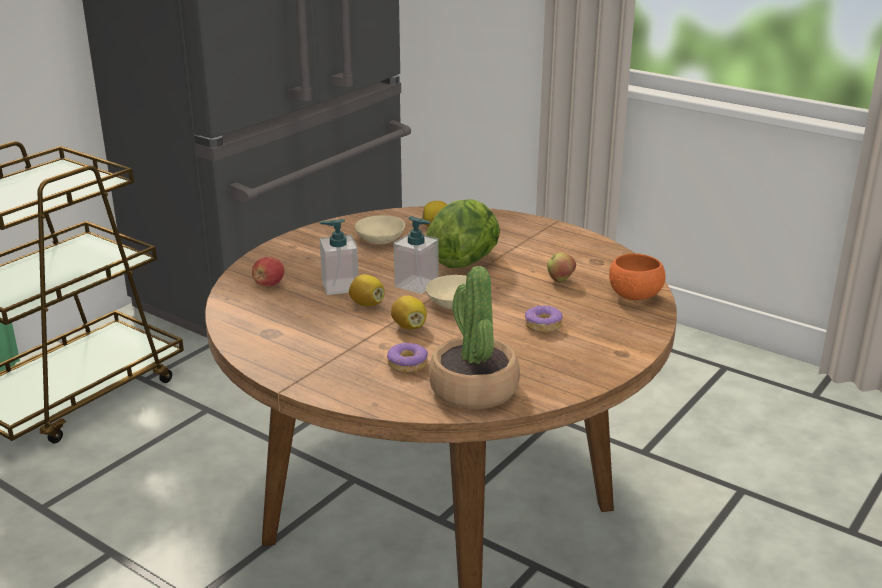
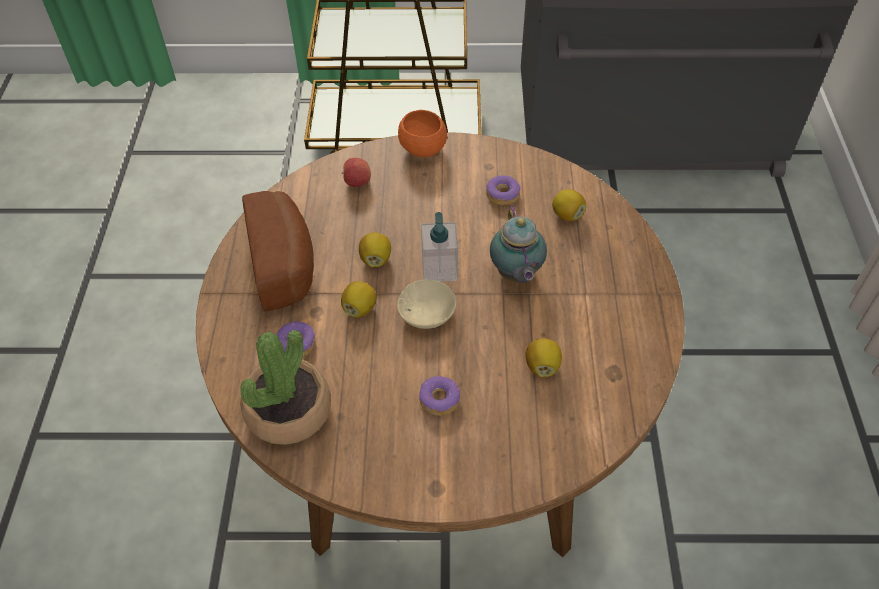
camera: 55 degrees right, 25 degrees up
(309, 342) = (285, 263): none -> bread
(340, 286) = (391, 224): soap dispenser -> none
(380, 239) = (502, 194): beige bowl -> donut
(465, 261) = (516, 275): lettuce -> teapot
(560, 281) = (542, 366): apple -> lemon
(635, 296) = (564, 442): orange bowl -> orange bowl (423, 149)

